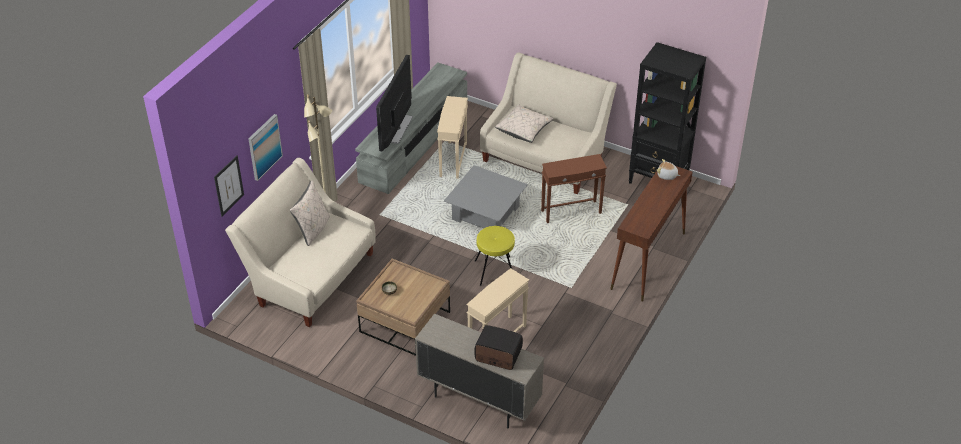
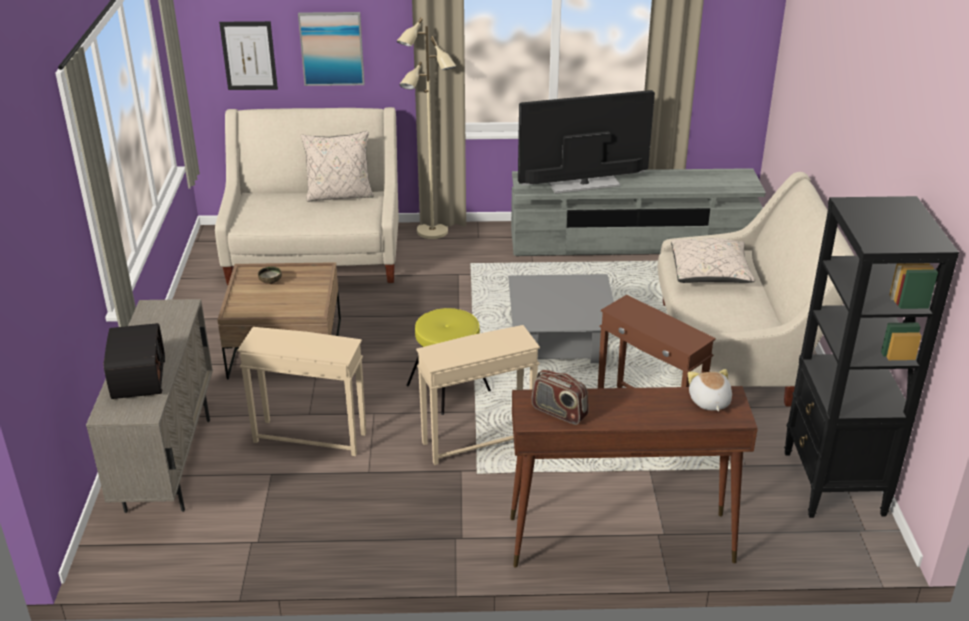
camera: 60 degrees right, 10 degrees down
(453, 160) = (635, 279): beige side table -> beige side table (477, 440)
(644, 221) = (559, 412): none -> radio

